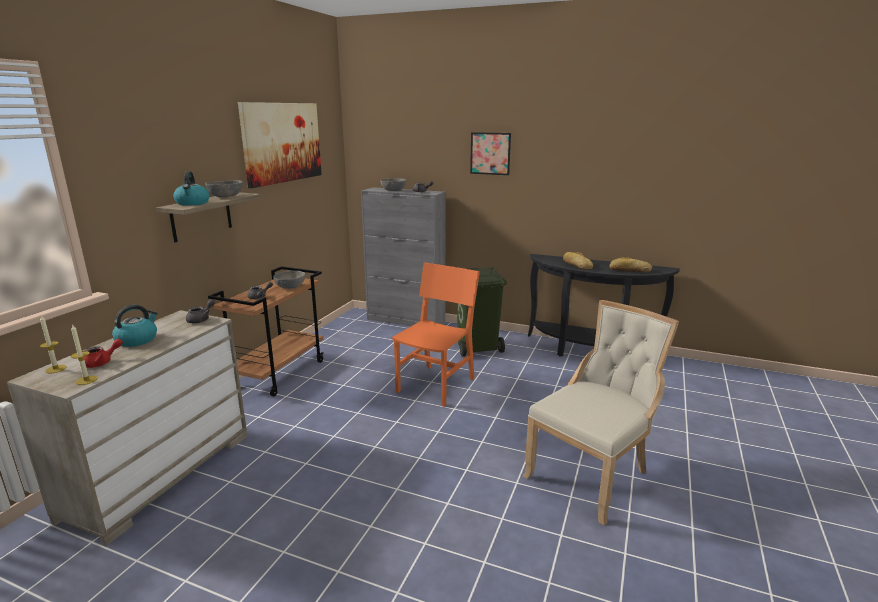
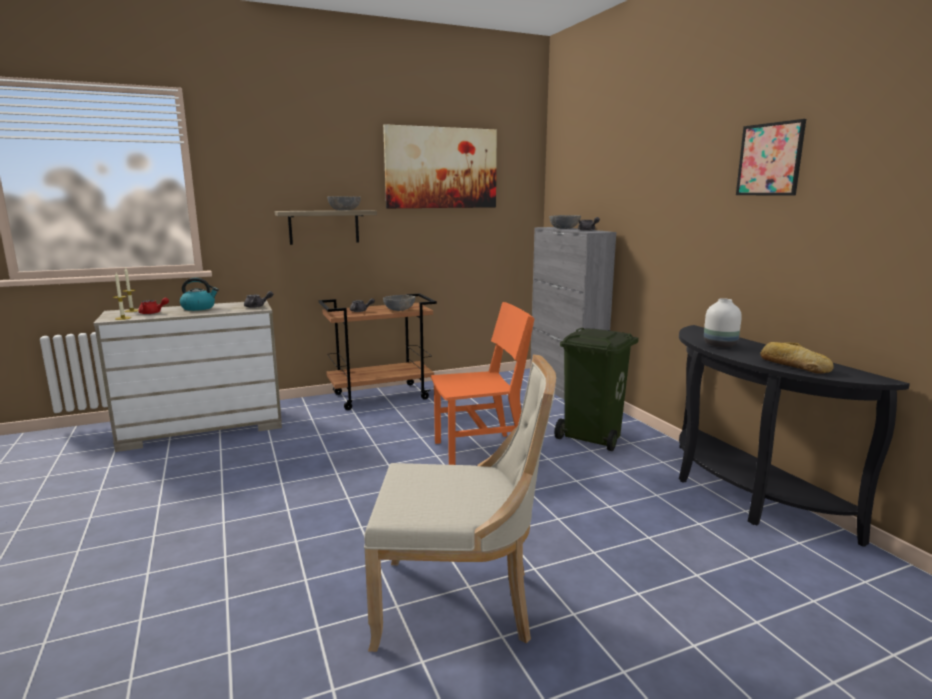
camera: 45 degrees right, 5 degrees down
(193, 203) = (302, 210): kettle -> none
(490, 153) = (662, 179): picture -> picture (769, 159)
(576, 265) = (720, 345): bread -> white vase

